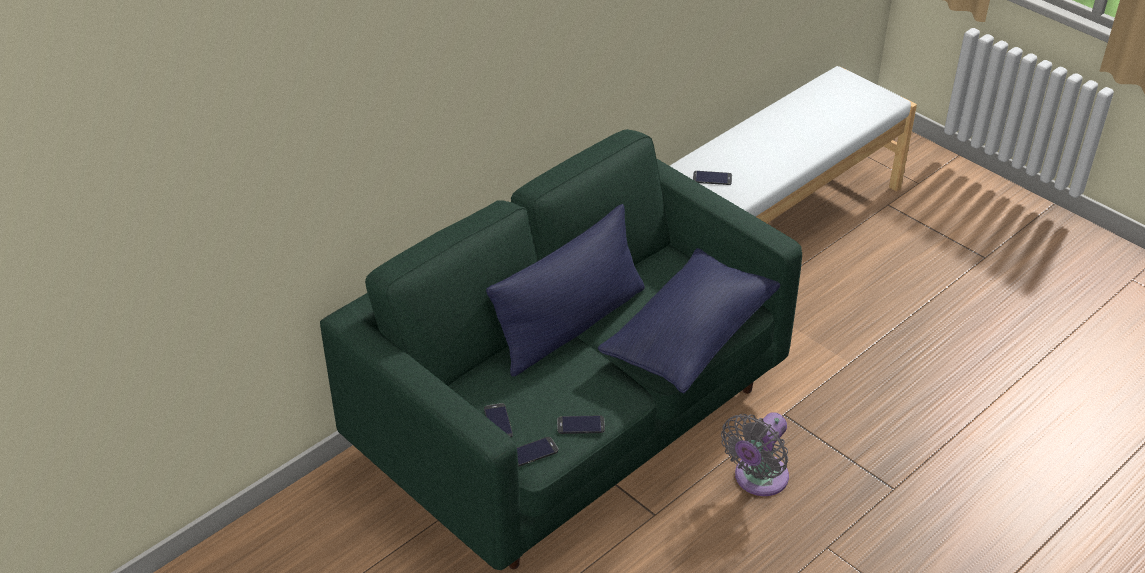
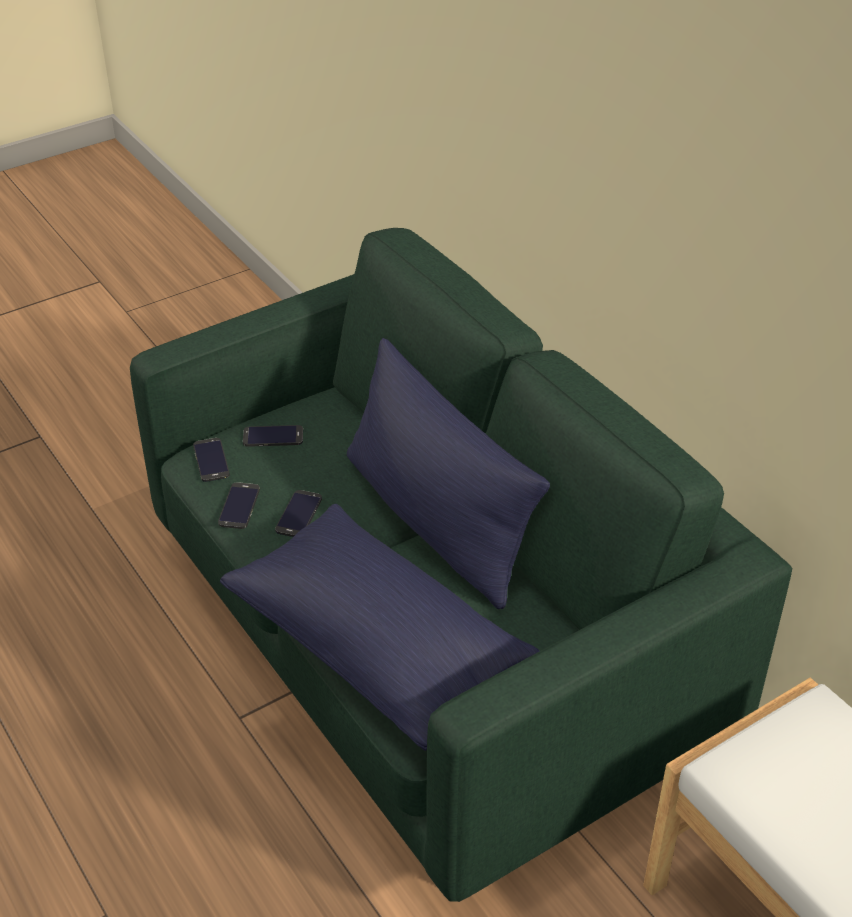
camera: 100 degrees right, 0 degrees up
(712, 178) = (801, 757): phone -> phone (298, 514)
(757, 479) = (262, 855): grey fan -> none

